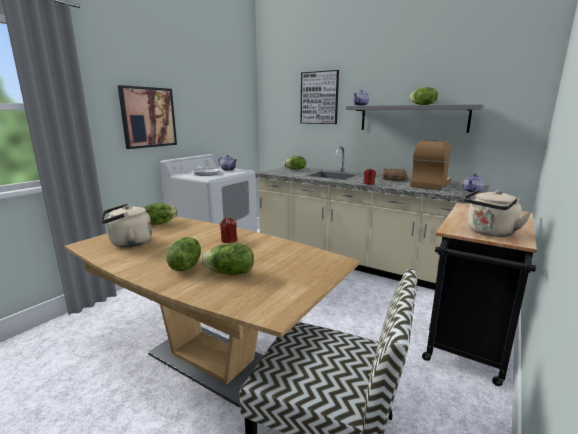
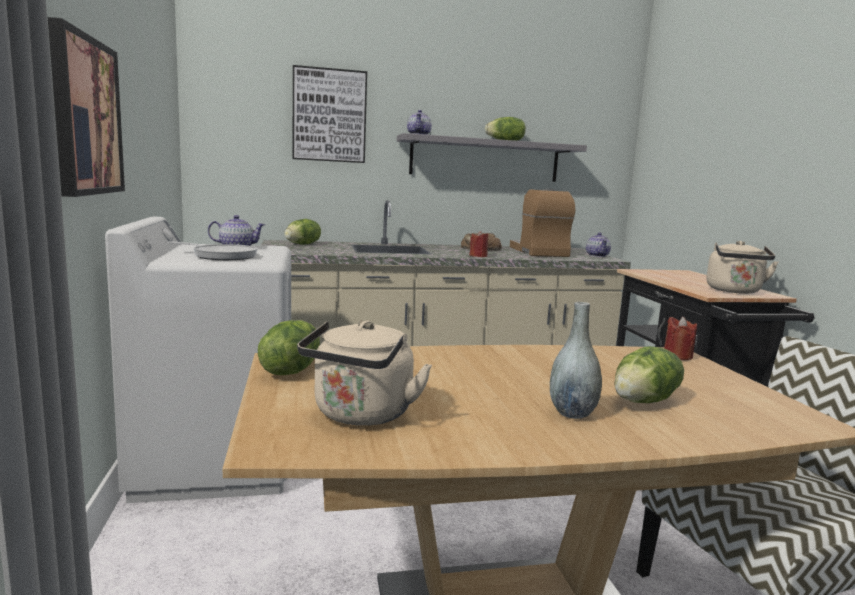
camera: 45 degrees left, 5 degrees down
(186, 266) = (572, 413): lettuce -> grey vase
(229, 240) = (498, 364): red candle -> red candle (677, 356)

